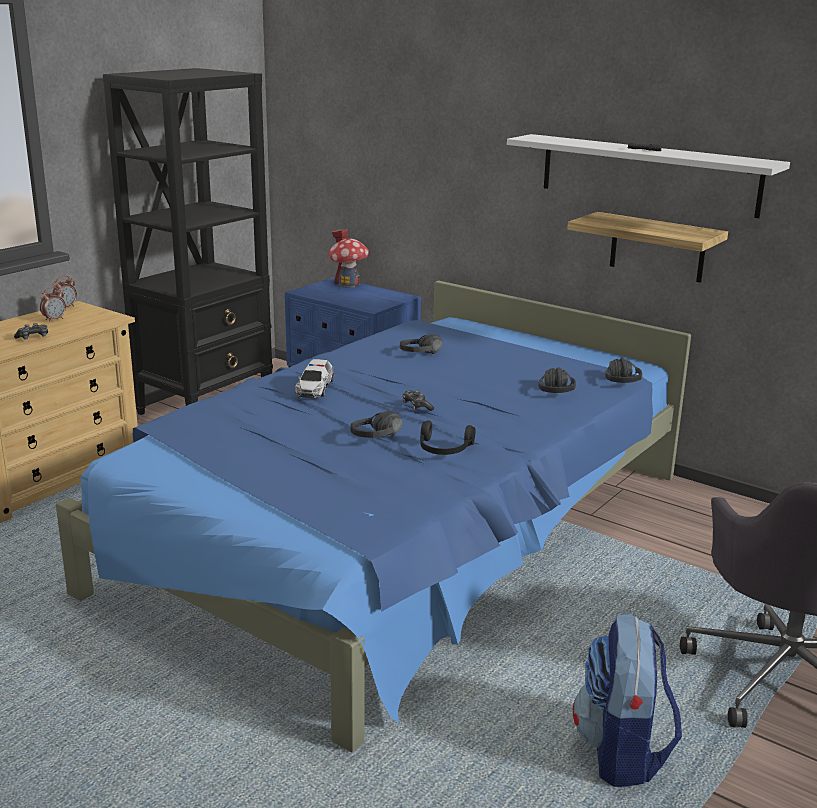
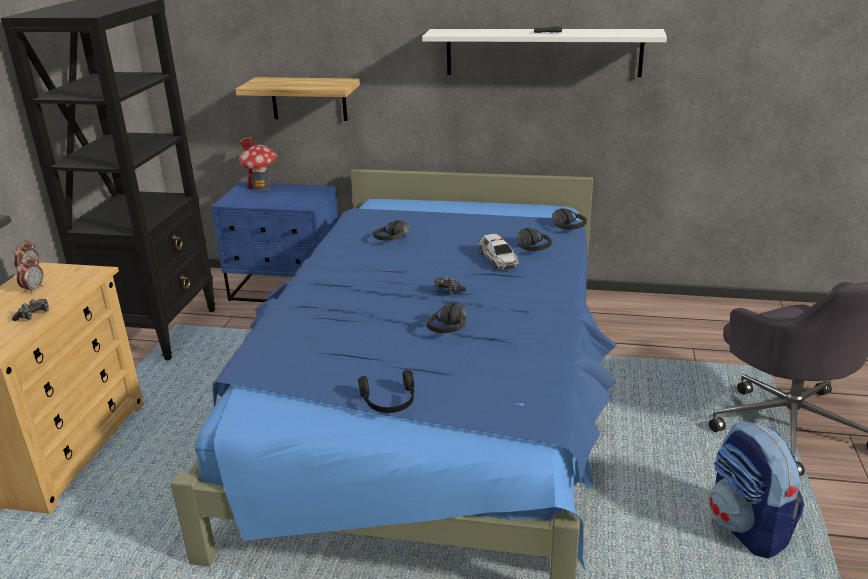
camera: 25 degrees left, 5 degrees up
(314, 387) = (344, 295): toy car -> toy car (498, 259)
(444, 449) = (513, 324): black headphones -> black headphones (389, 402)
(657, 247) = (556, 111): shelf -> shelf (309, 98)

